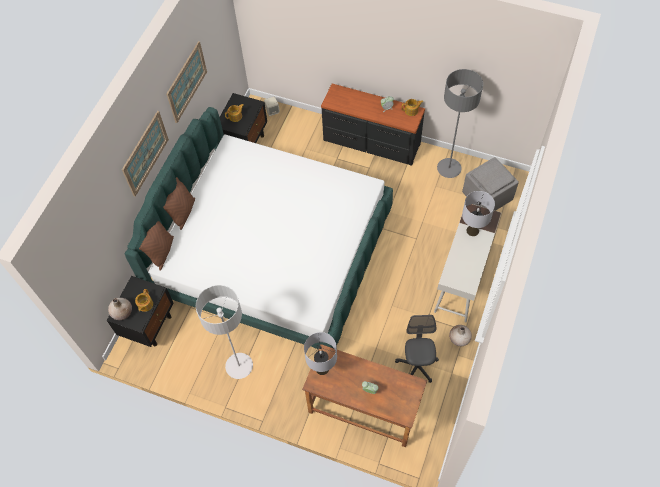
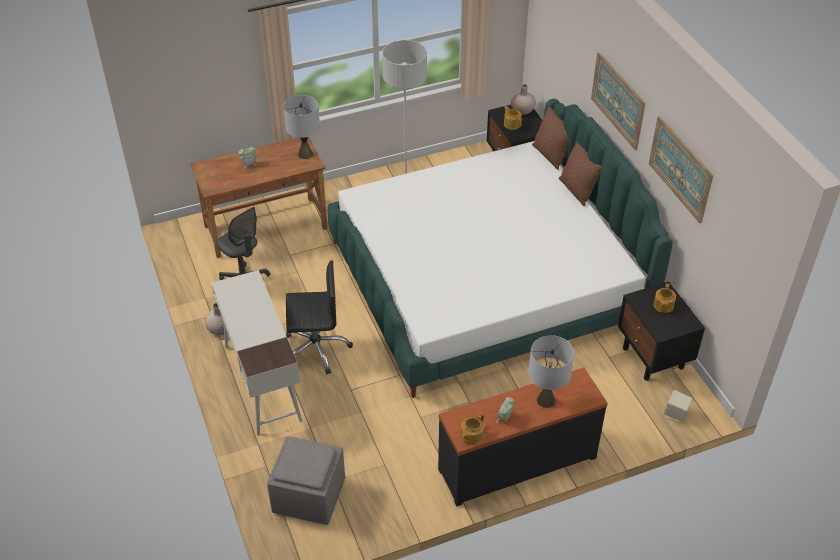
camera: 135 degrees right, 15 degrees down
(413, 279) = (316, 348): none -> black office chair
(449, 168) = (388, 498): grey floor lamp -> none
(472, 230) = (263, 338): grey table lamp -> grey table lamp (545, 400)

